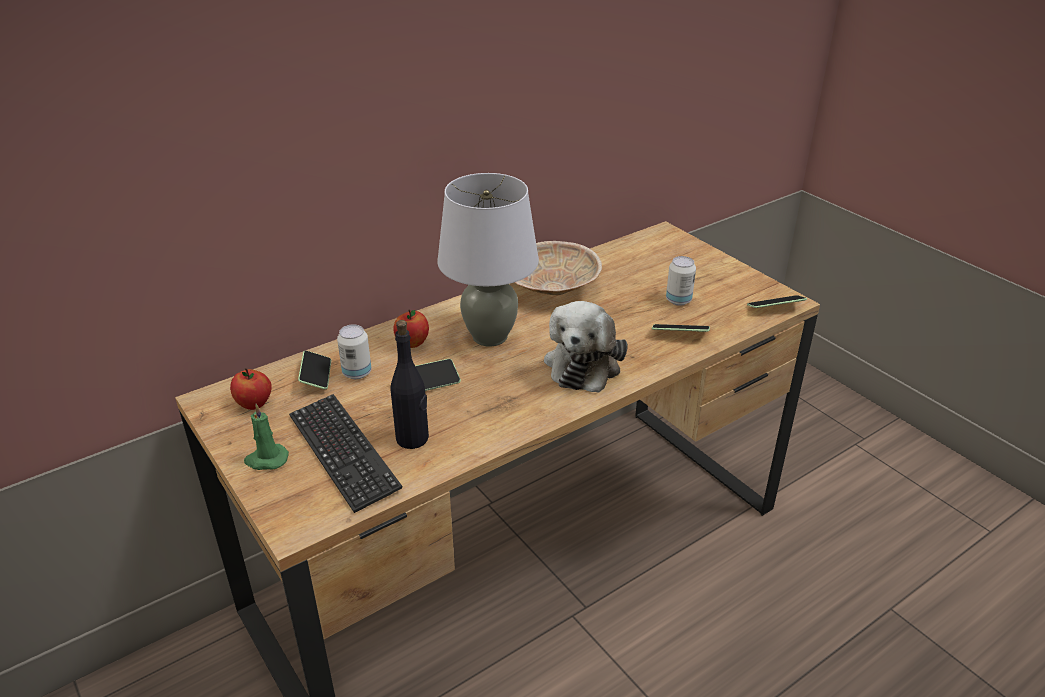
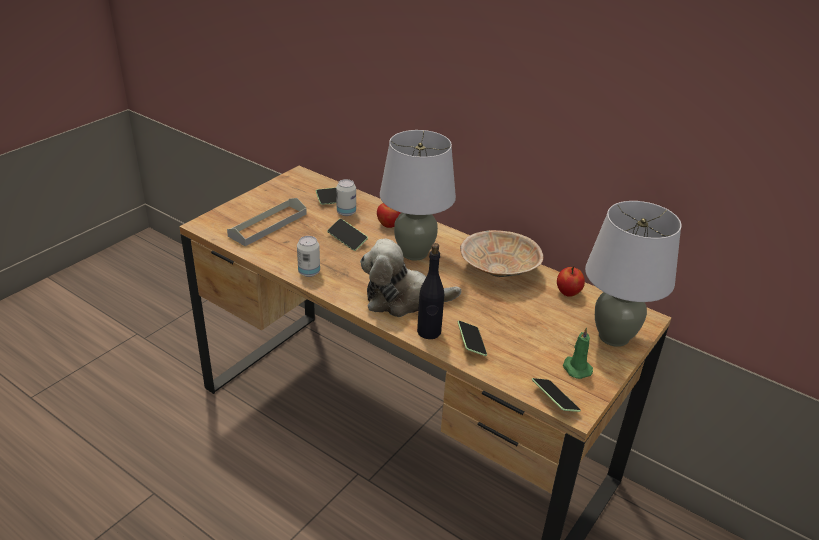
camera: 70 degrees right, 0 degrees up
(254, 404) = (301, 188): apple -> apple (568, 292)
(266, 459) = (255, 203): green candle -> green candle (576, 368)
(343, 453) = (268, 225): keyboard -> grey tray
(412, 438) = (289, 245): black bottle -> black bottle (429, 332)
(678, 300) = (526, 338): can -> can (309, 272)
(687, 255) = (613, 336): none -> grey table lamp

